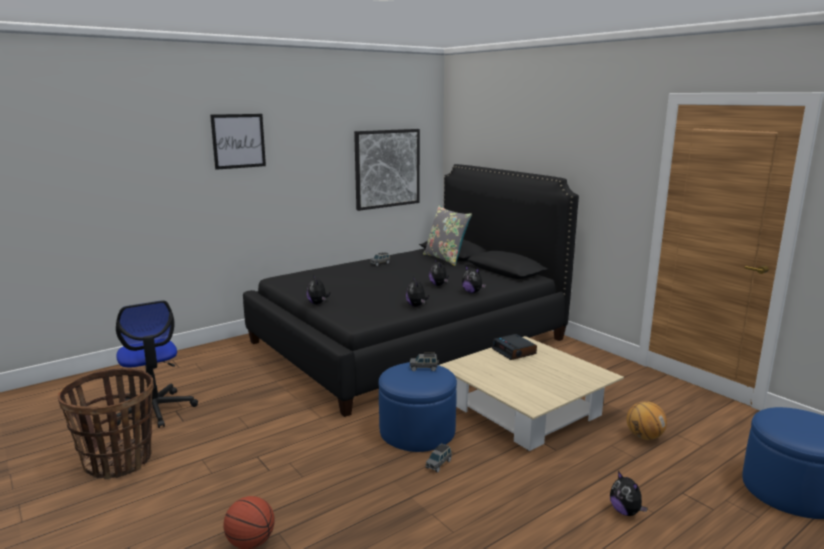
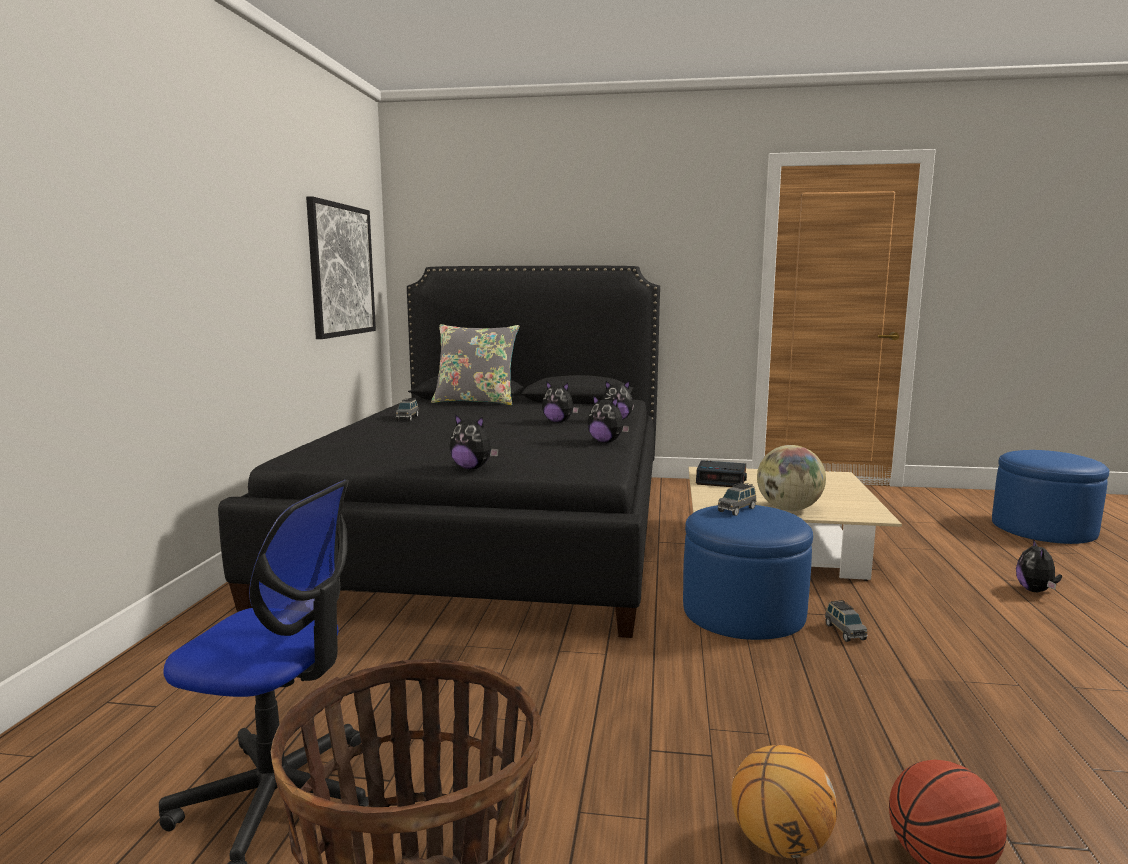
camera: 45 degrees left, 5 degrees down
(238, 141) = (161, 173): picture -> none
(495, 382) = (788, 509): none -> globe
(625, 511) = (1035, 591): plush toy -> plush toy turned 90 degrees clockwise
(644, 437) = (898, 532): basketball -> basketball (779, 843)

